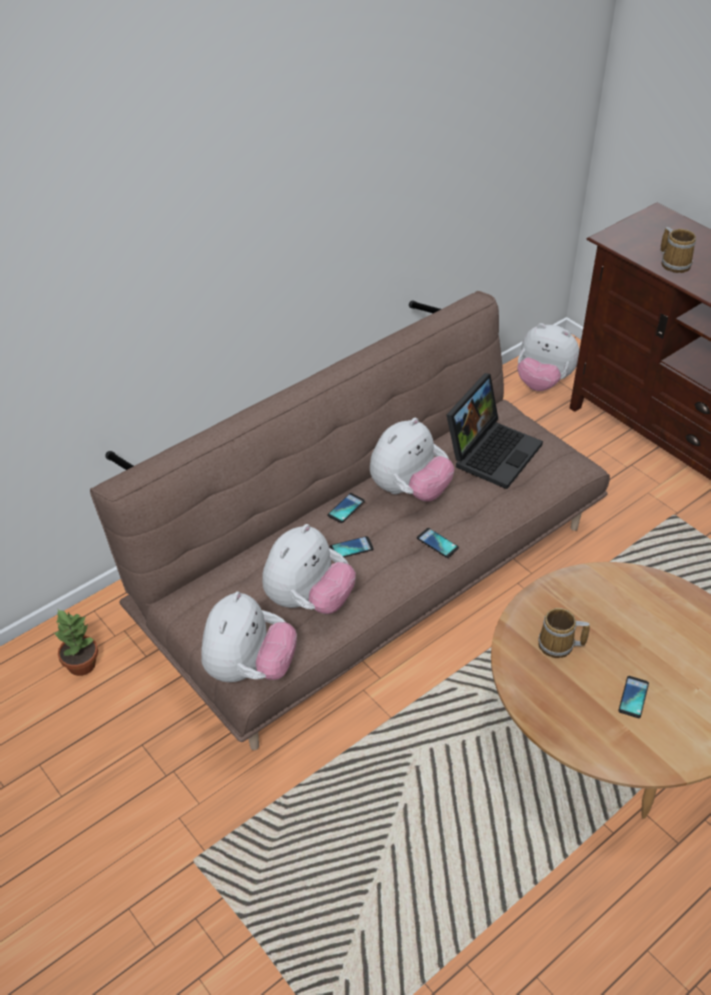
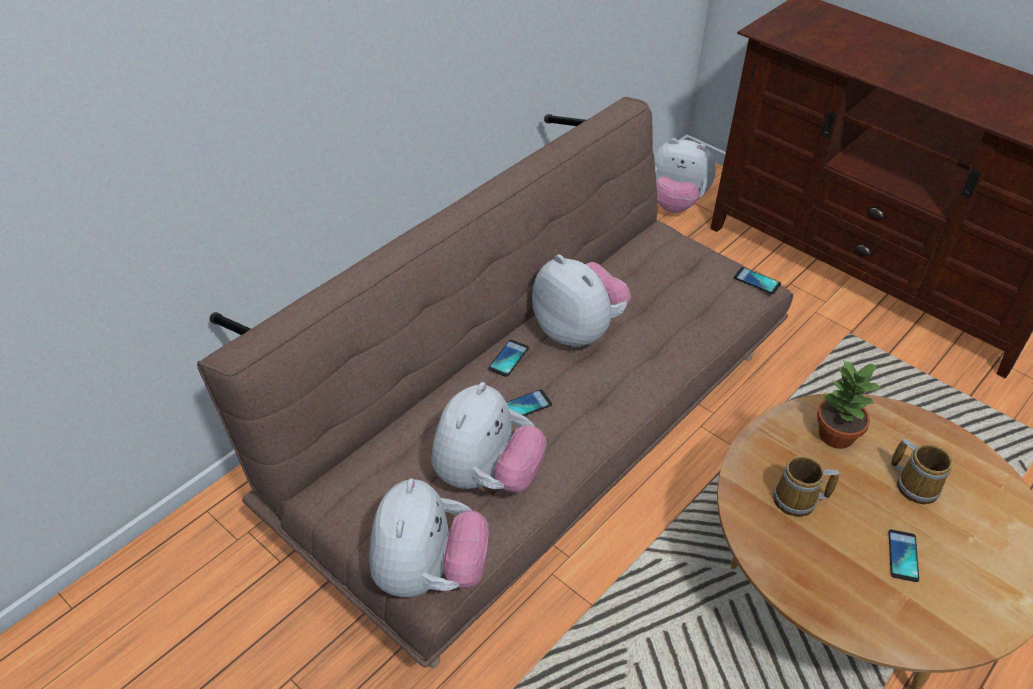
camera: 10 degrees left, 0 degrees up
(81, 664) = (198, 581): potted plant -> potted plant (835, 435)
(409, 490) = (578, 331): plush toy -> plush toy turned 75 degrees counterclockwise
(437, 543) = (625, 390): phone -> phone (757, 281)
(492, 451) = (661, 277): laptop -> none
(675, 263) = (842, 52): mug -> mug (915, 484)

